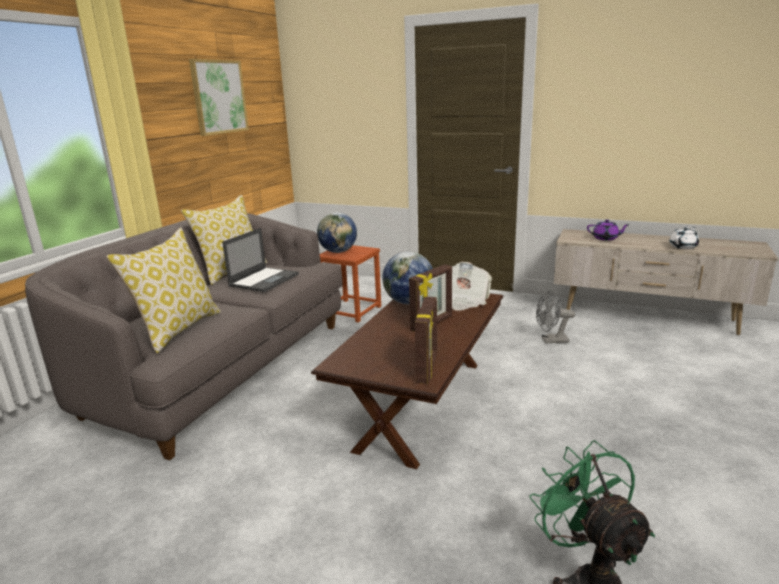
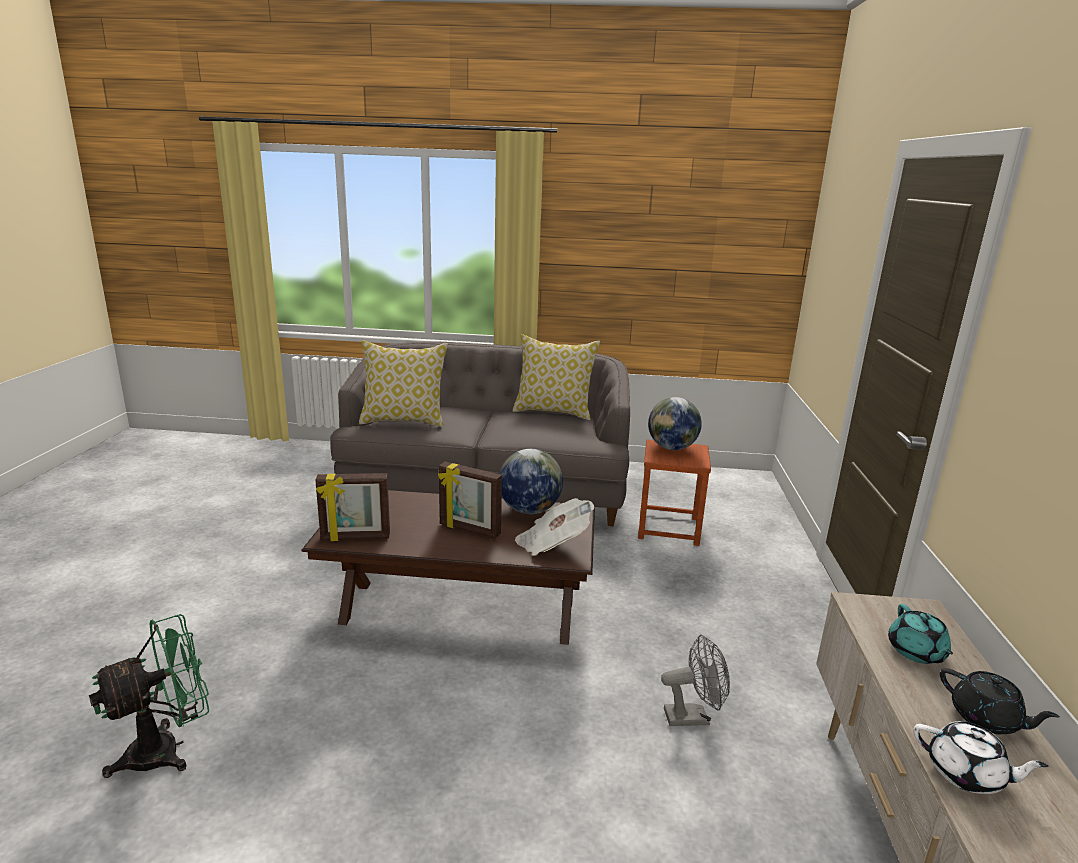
camera: 70 degrees right, 0 degrees up
(219, 97) = (673, 232): picture -> none
(264, 279) = (530, 426): laptop -> none
(550, 340) = (693, 717): grey fan -> grey fan turned 105 degrees clockwise
(606, 238) = (916, 652): purple teapot -> turquoise teapot
(648, 238) = (986, 719): none -> black teapot

